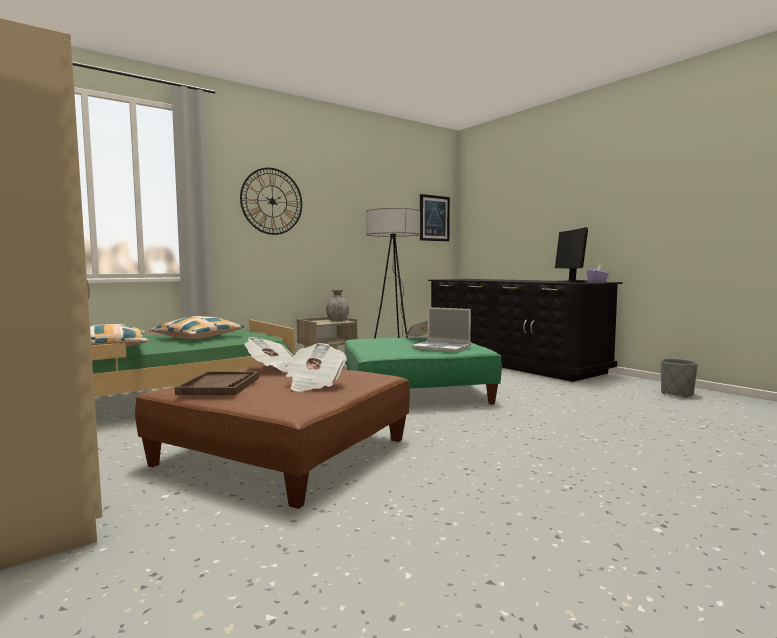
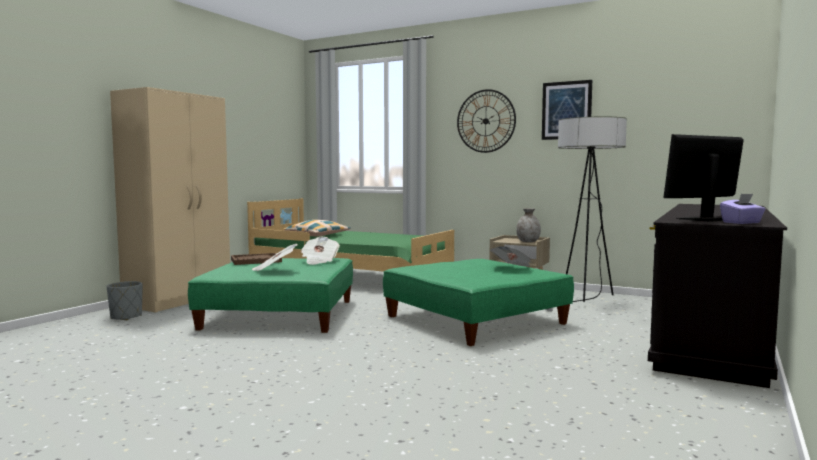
camera: 65 degrees right, 0 degrees up
(198, 337) = (379, 237): pillow -> none
(283, 452) = (279, 314): brown ottoman -> green ottoman
(434, 218) = (717, 117): picture -> picture (566, 110)
(442, 348) = (468, 276): laptop -> none
(677, 394) = (701, 432): grey planter -> grey planter (126, 317)

